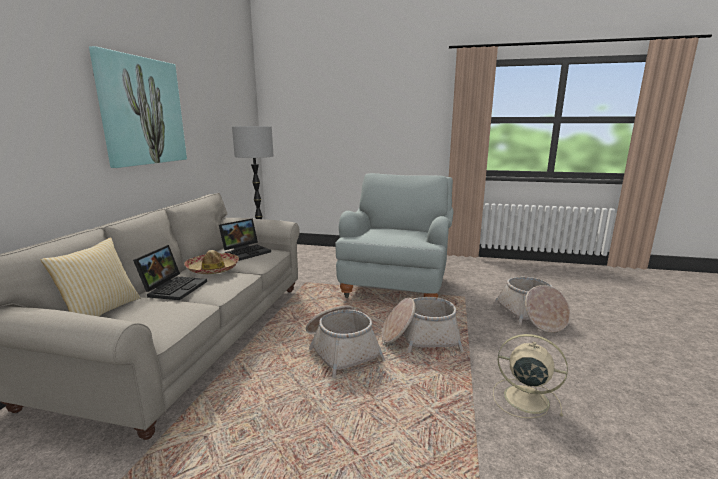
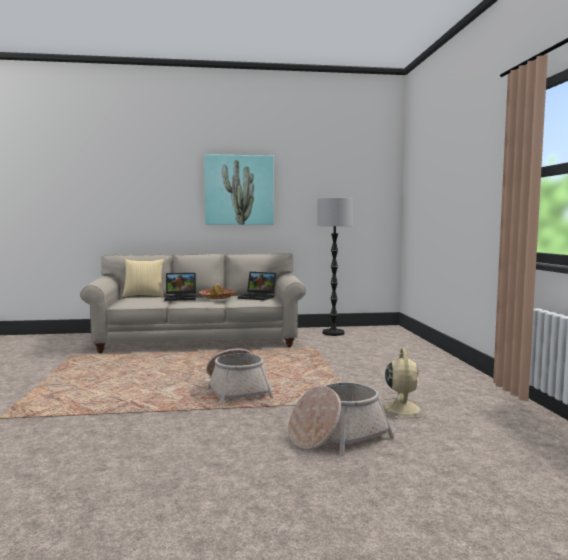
camera: 70 degrees right, 10 degrees down
(341, 350) = (201, 371): basket -> none
(397, 285) = (352, 374): grey armchair -> none
(524, 398) = (151, 429): beige fan -> beige fan (402, 408)

